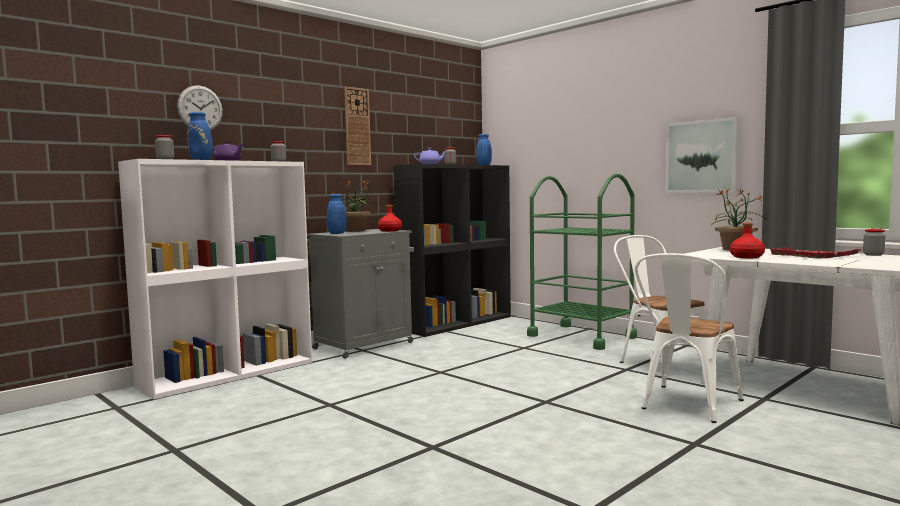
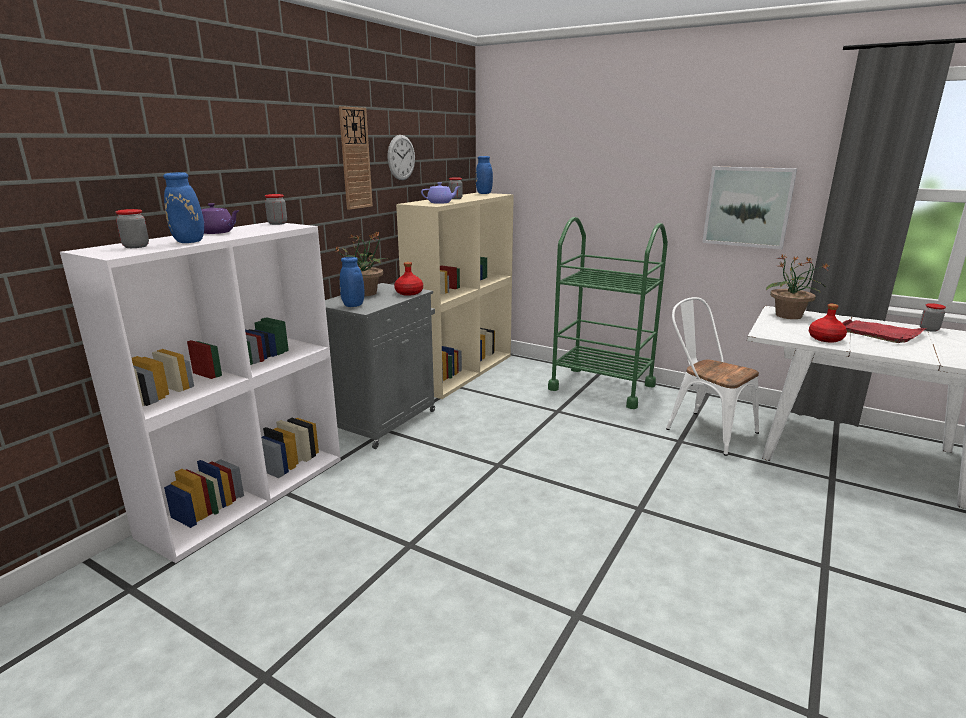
camera: 15 degrees left, 15 degrees up
(200, 108) = (164, 155): wall clock -> wall clock (401, 157)
(457, 323) = (461, 371): black bookcase -> beige bookcase
(686, 406) = (775, 500): white chair -> none

